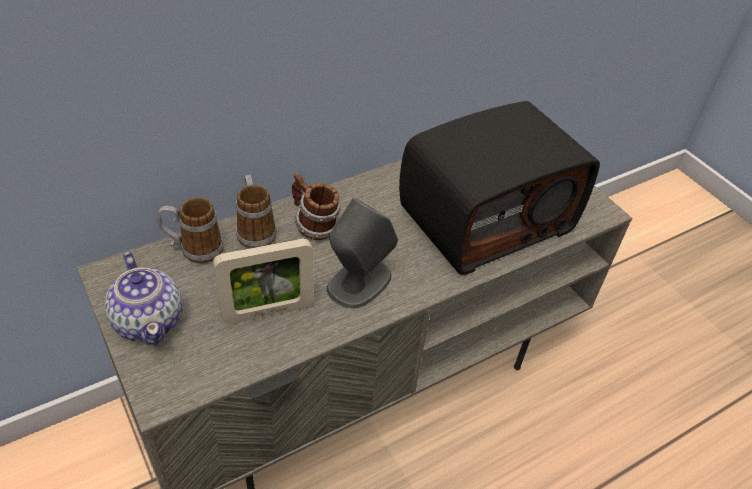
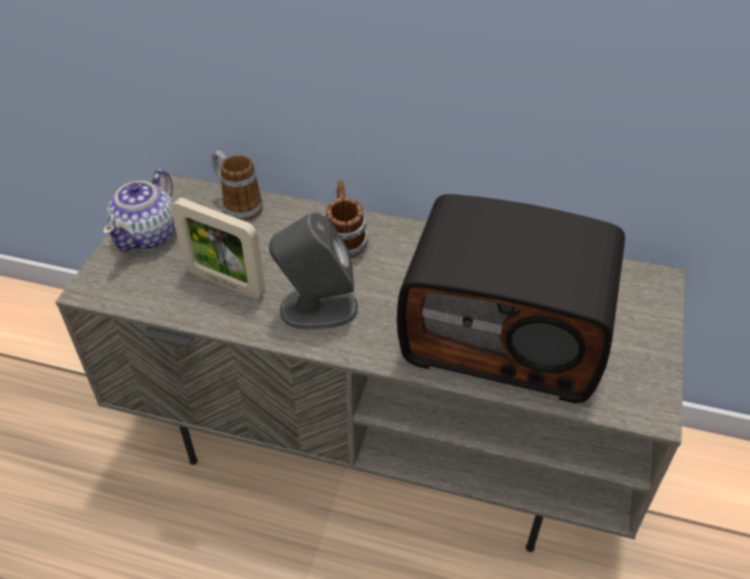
camera: 50 degrees right, 0 degrees up
(255, 230) = (297, 218): mug -> none

